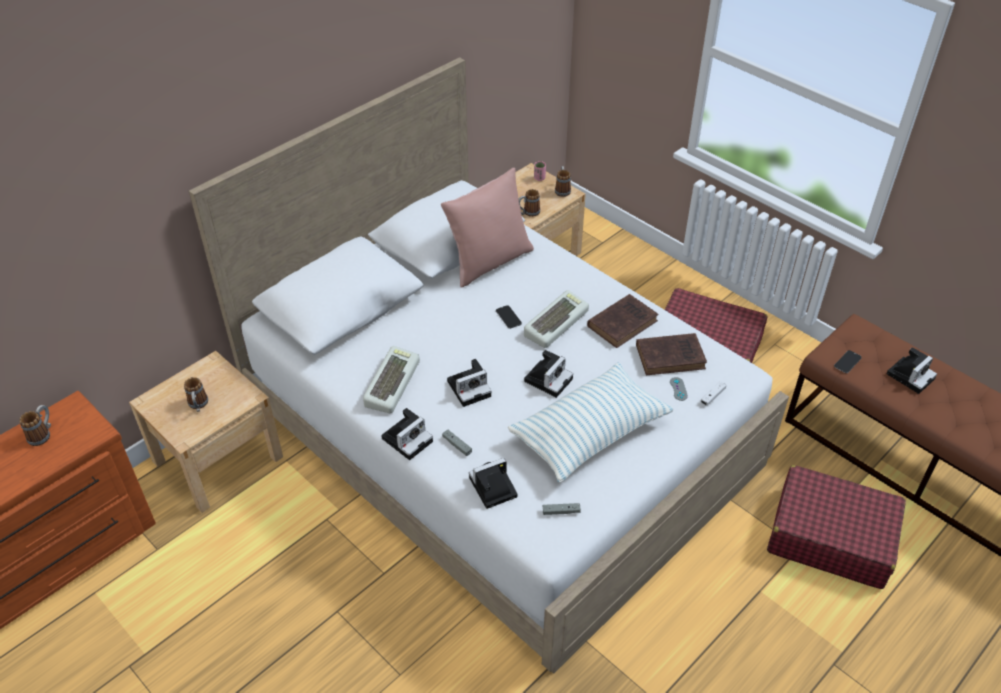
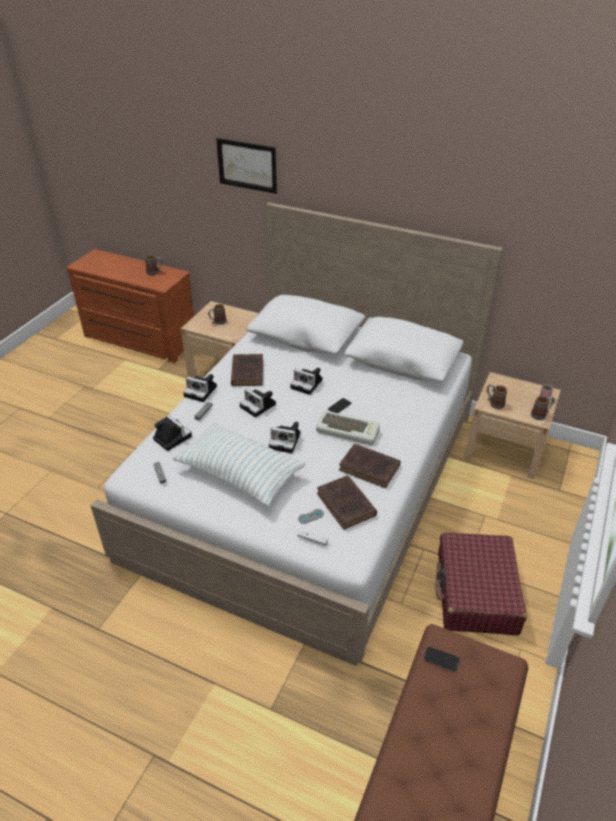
camera: 70 degrees right, 5 degrees down
(136, 162) = (247, 165): none -> picture
(391, 383) = (247, 372): keyboard -> brown book
(489, 262) = (393, 383): pink pillow -> none
(830, 537) = (292, 735): red suitcase -> none
(910, 375) = (455, 725): camera -> camera (308, 384)

